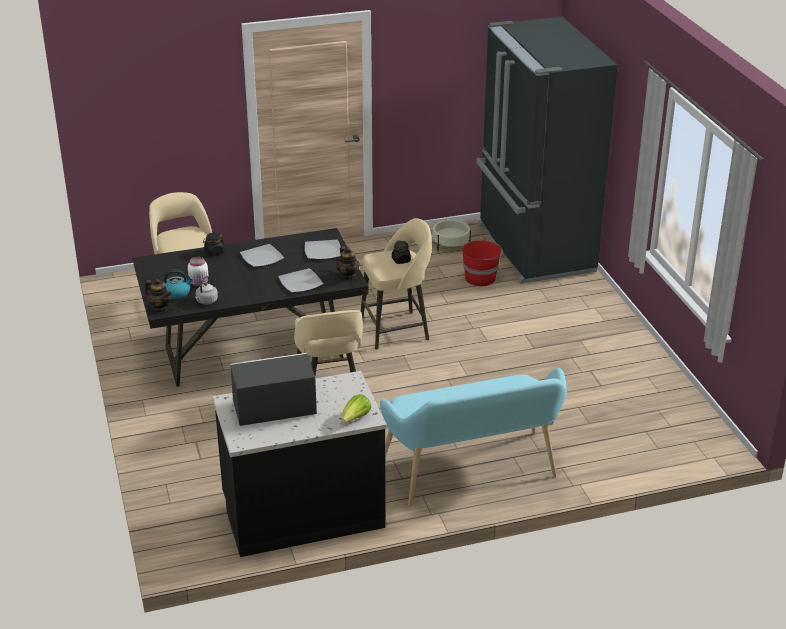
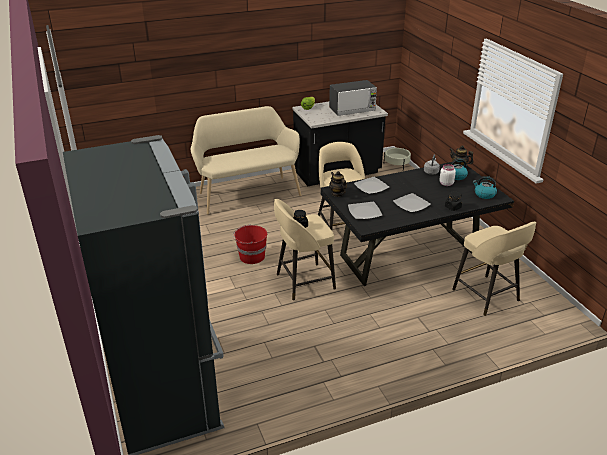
camera: 175 degrees right, 0 degrees up
(162, 266) = (484, 194): none -> kettle
(450, 244) = (257, 391): beige planter -> beige planter (396, 164)
(473, 473) = (247, 193): turquoise bench -> beige bench
(481, 278) = (228, 343): red bucket -> red bucket (251, 257)

